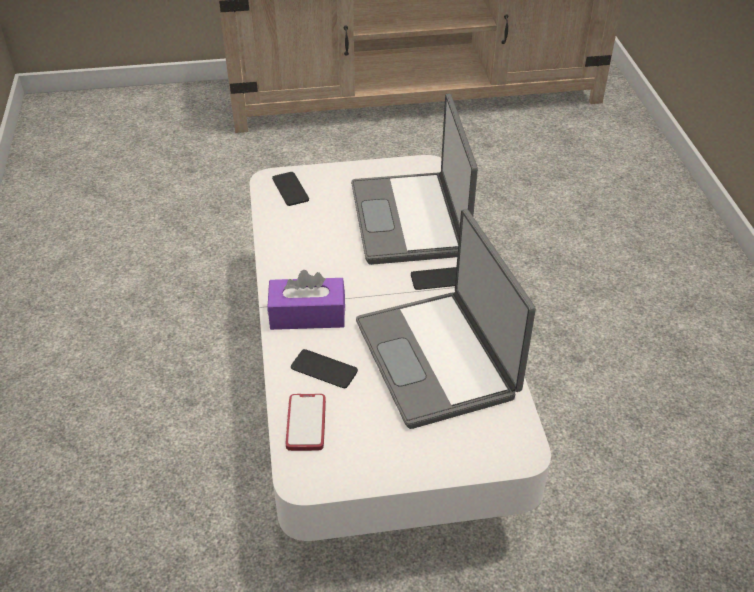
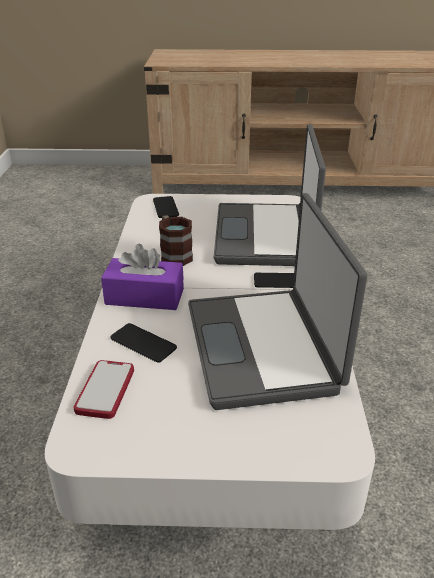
camera: 10 degrees right, 10 degrees down
(320, 256) = (174, 254): none -> mug

